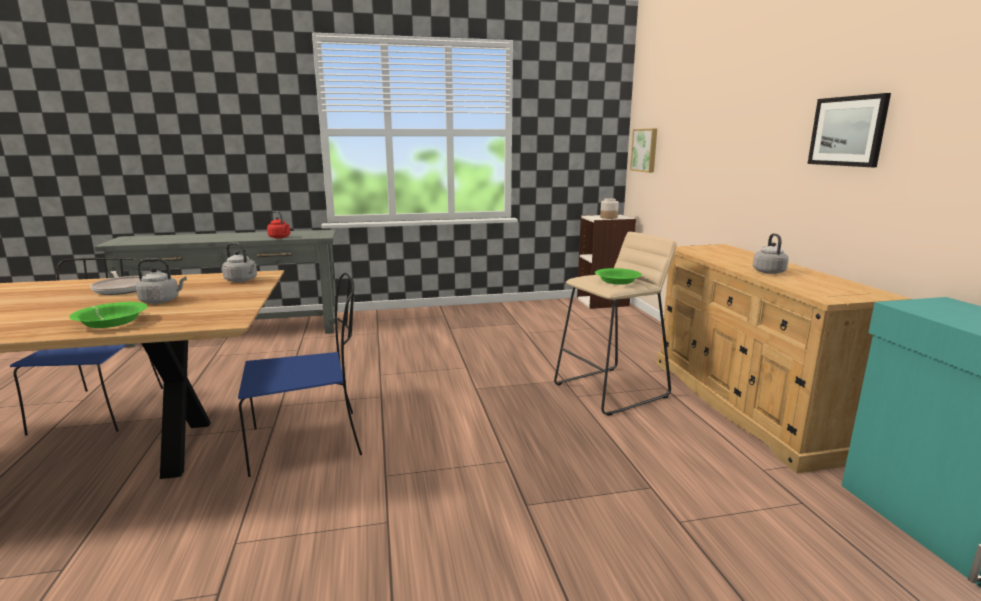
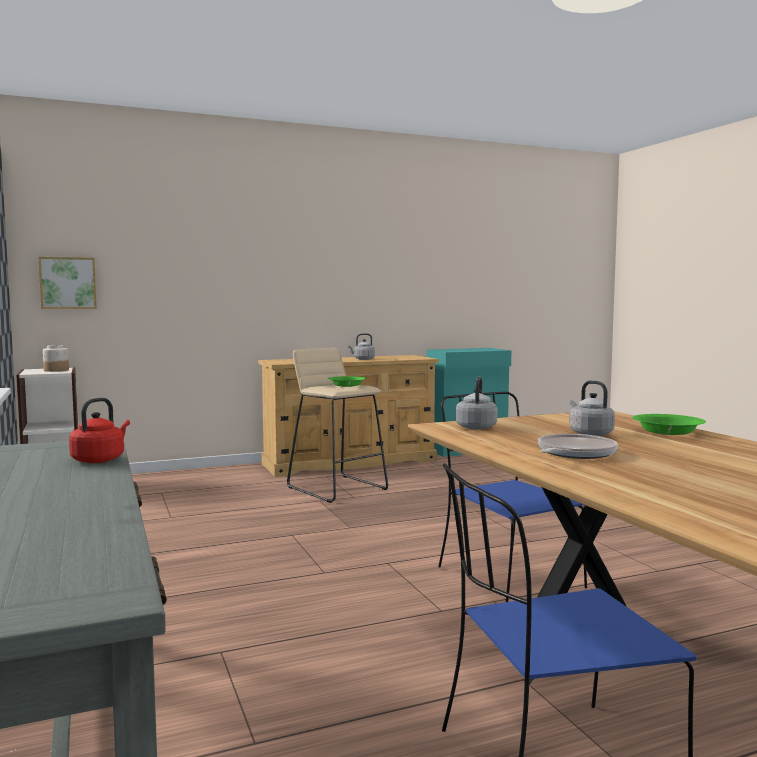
camera: 100 degrees left, 10 degrees down
(848, 131) = (350, 269): picture -> none

